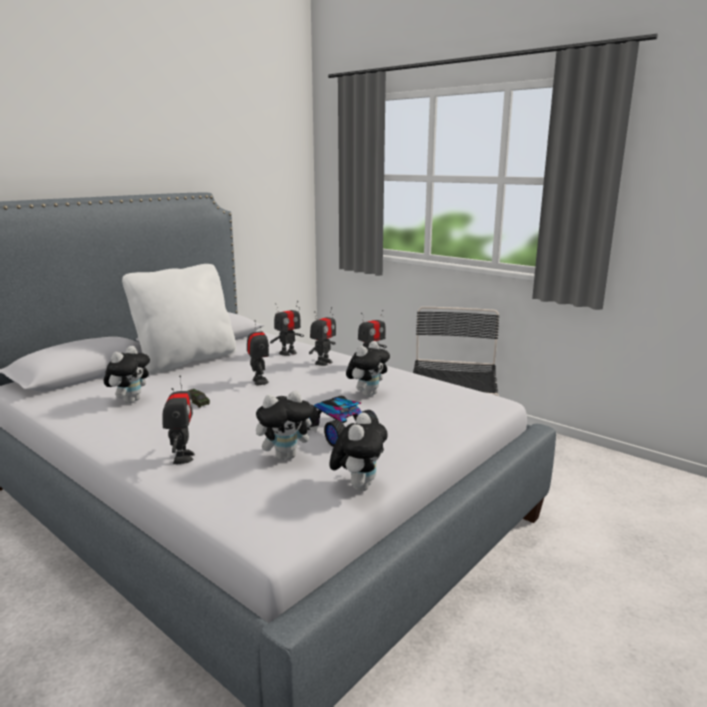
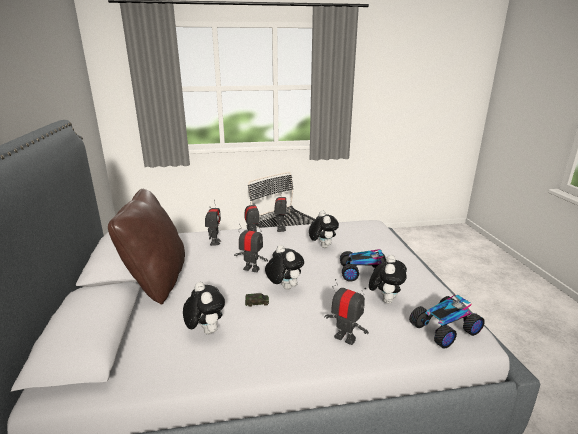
camera: 50 degrees left, 5 degrees up
(186, 360) = (157, 281): white pillow -> brown pillow
(265, 506) = (444, 328): none -> toy car
(358, 486) = (437, 293): plush toy -> plush toy (284, 287)

